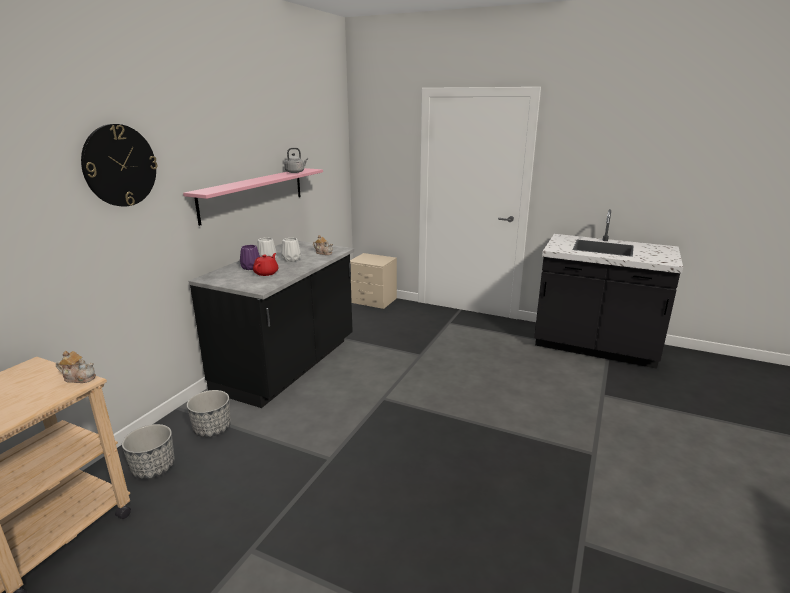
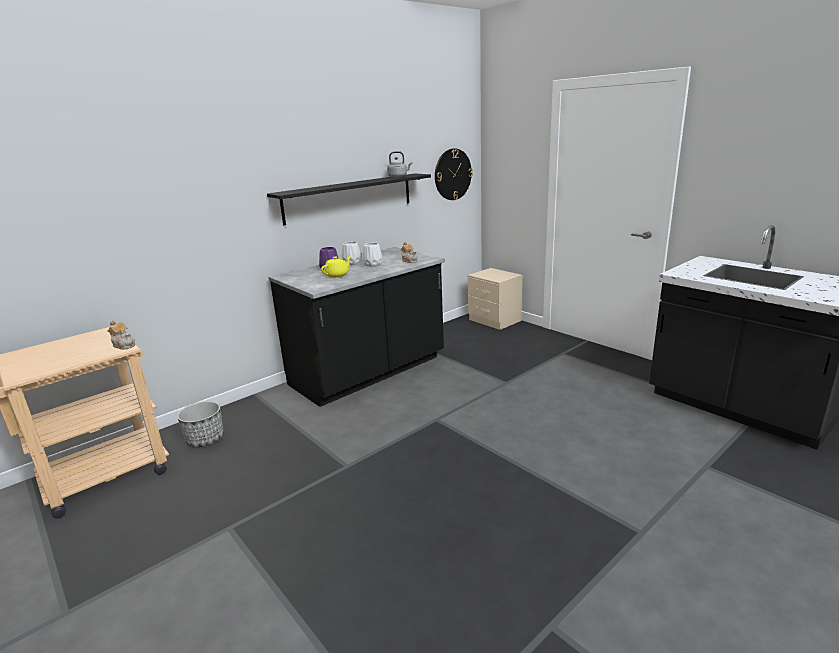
camera: 25 degrees right, 0 degrees up
(120, 165) = (201, 166): wall clock -> wall clock (452, 174)
(212, 429) = (269, 417): planter -> none
(254, 194) = (349, 198): pink shelf -> black shelf
(266, 273) = (337, 275): red teapot -> yellow teapot

